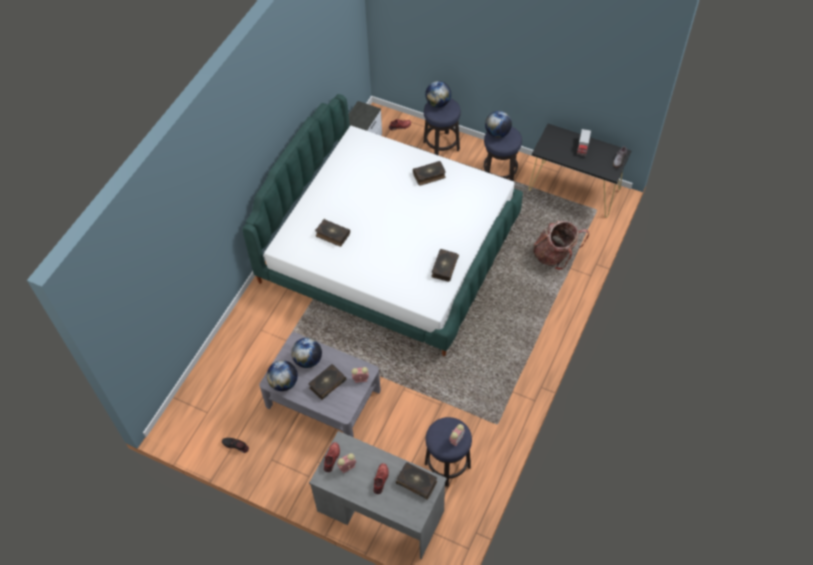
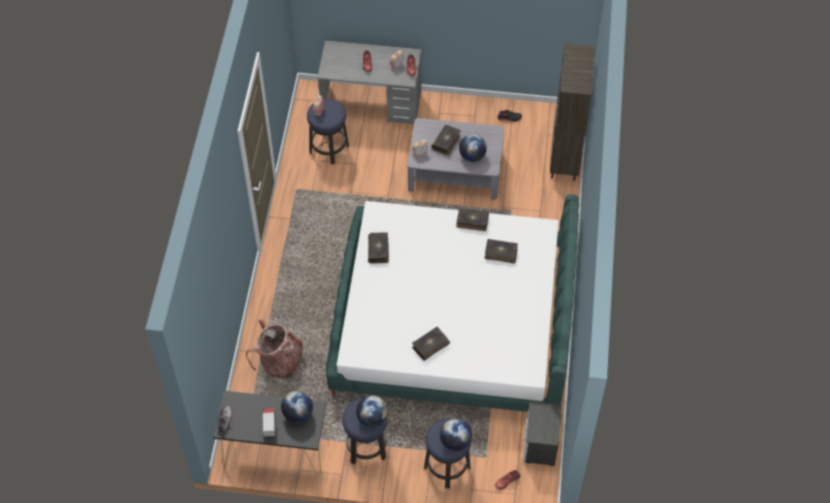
camera: 160 degrees right, 0 degrees up
(206, 377) = (565, 160): none -> brown bookcase
(284, 383) = (483, 134): globe -> globe (298, 413)
(417, 482) = (339, 69): book -> book (472, 222)

